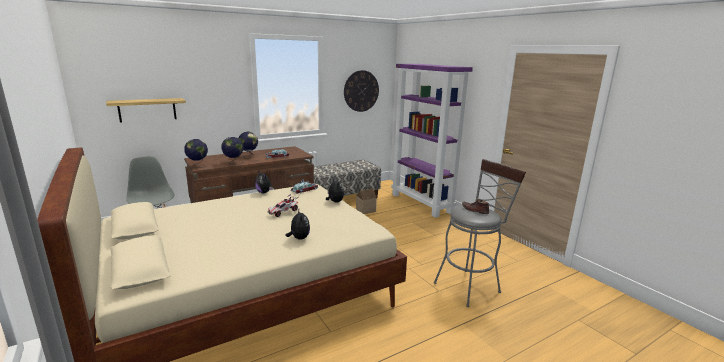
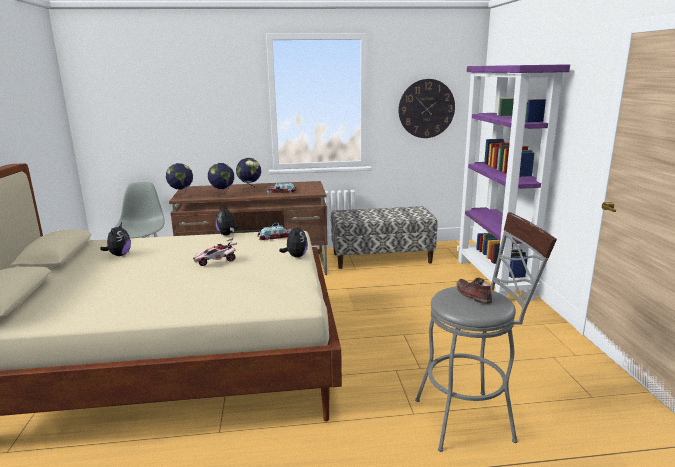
camera: 25 degrees right, 0 degrees up
(147, 110) = (147, 128): shelf -> none
(299, 238) = (193, 296): plush toy -> plush toy (119, 255)
(365, 210) = (401, 277): toy house -> none

